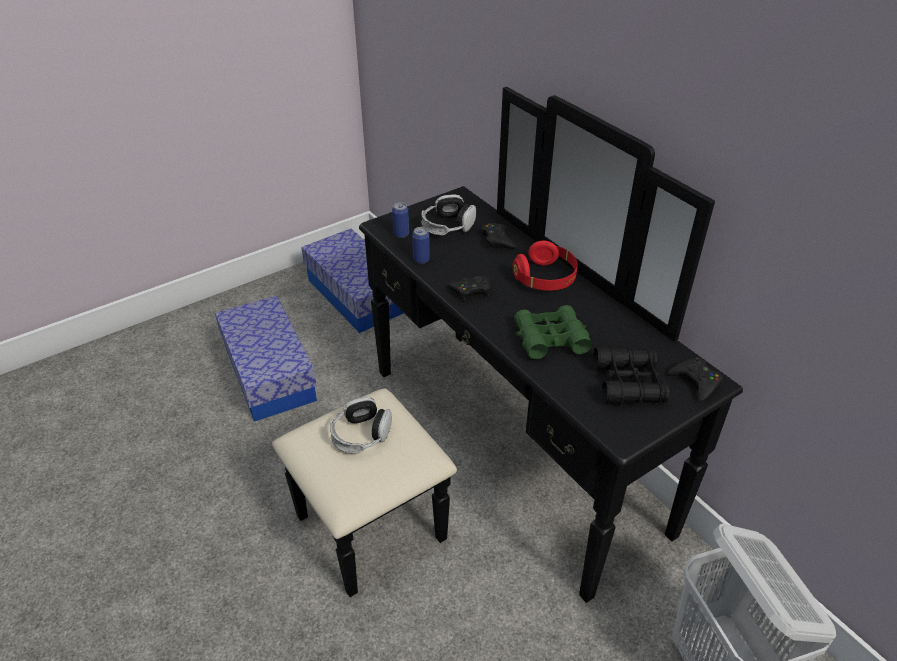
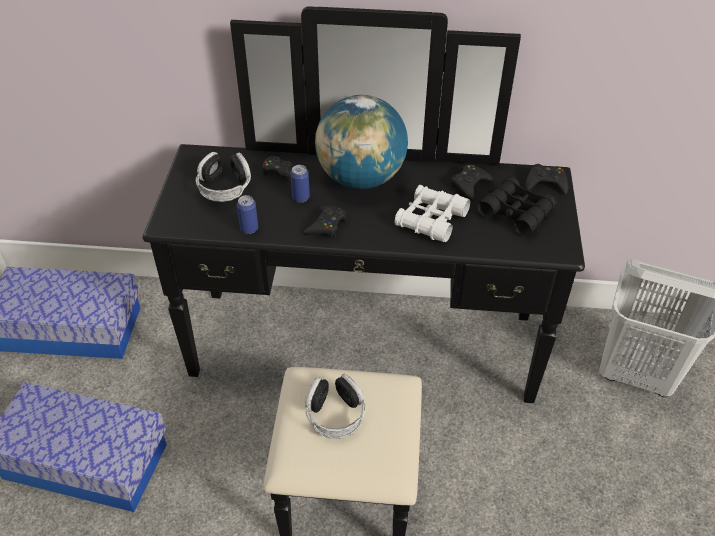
camera: 50 degrees left, 5 degrees up
(401, 234) = (197, 219): can -> can (301, 197)
(545, 278) = (361, 178): red headphones -> globe
(550, 339) = (431, 220): green binoculars -> white binoculars
(623, 338) = (470, 185): none -> black game controller

